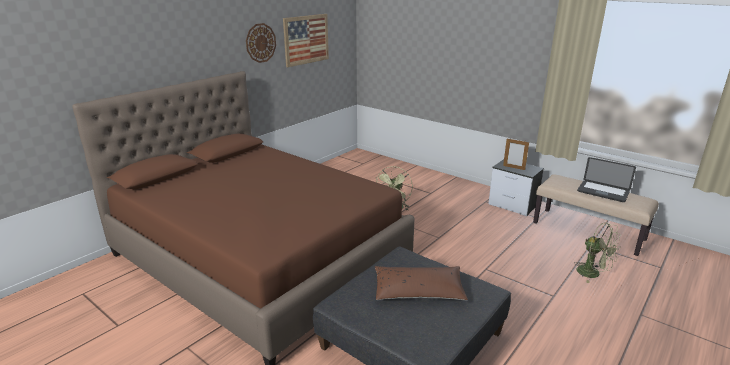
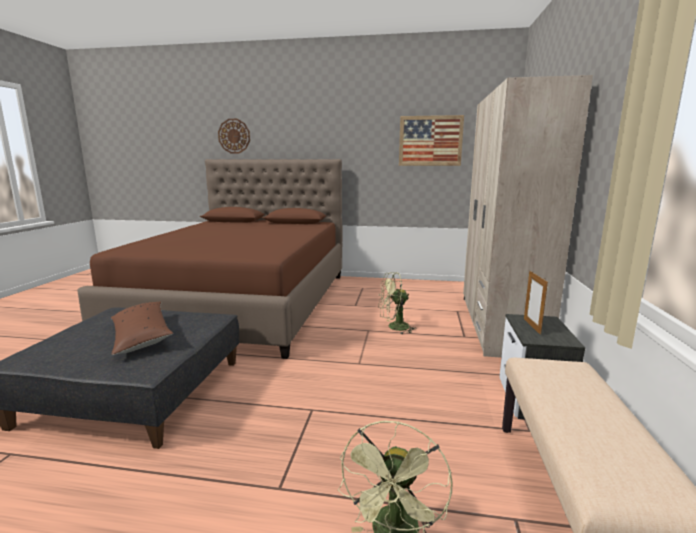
camera: 60 degrees right, 10 degrees down
(260, 43) = (370, 137): wall clock -> wall clock (234, 136)
(424, 177) = (499, 325): none -> beige wardrobe
(603, 192) = (589, 420): laptop -> none

